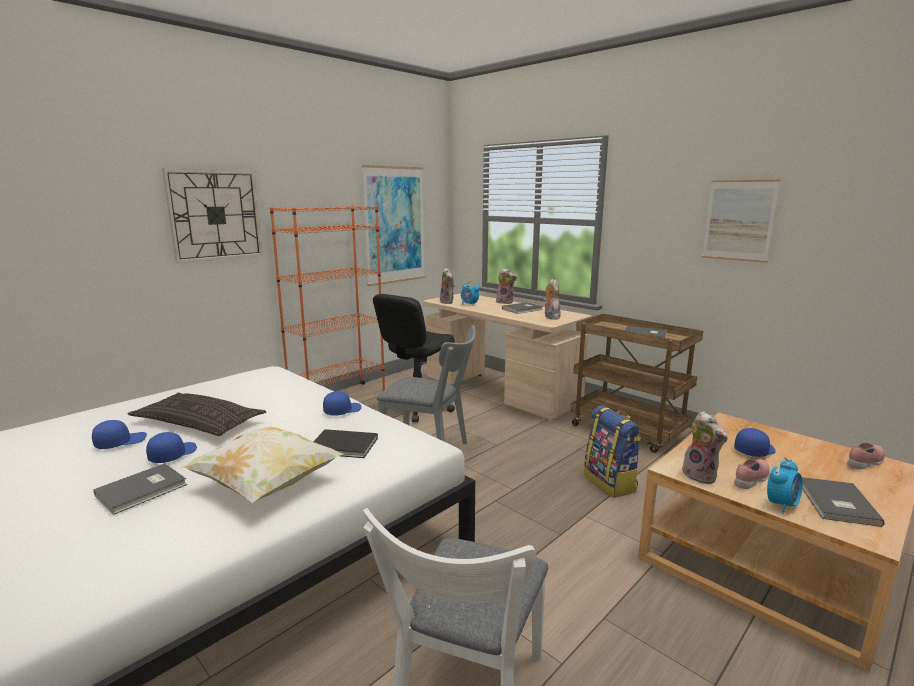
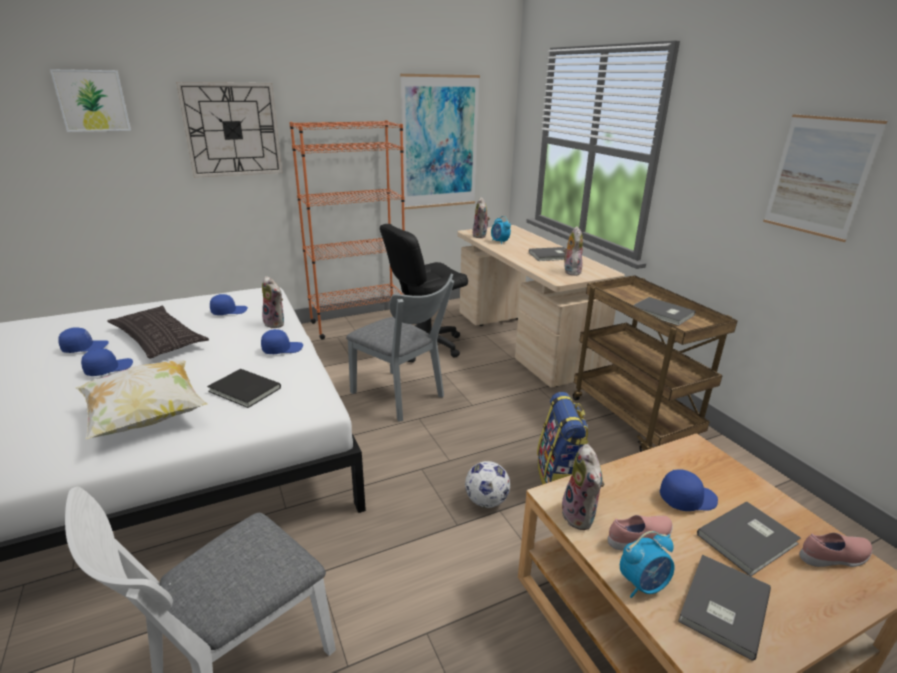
camera: 20 degrees right, 10 degrees up
(72, 186) = (92, 101): none -> picture
(143, 490) = (57, 400): grey book -> grey book (750, 540)
(250, 390) = (229, 311): none -> blue cap
(505, 302) = (543, 243): plush toy -> plush toy (276, 323)
(569, 511) = (486, 501): none -> football

